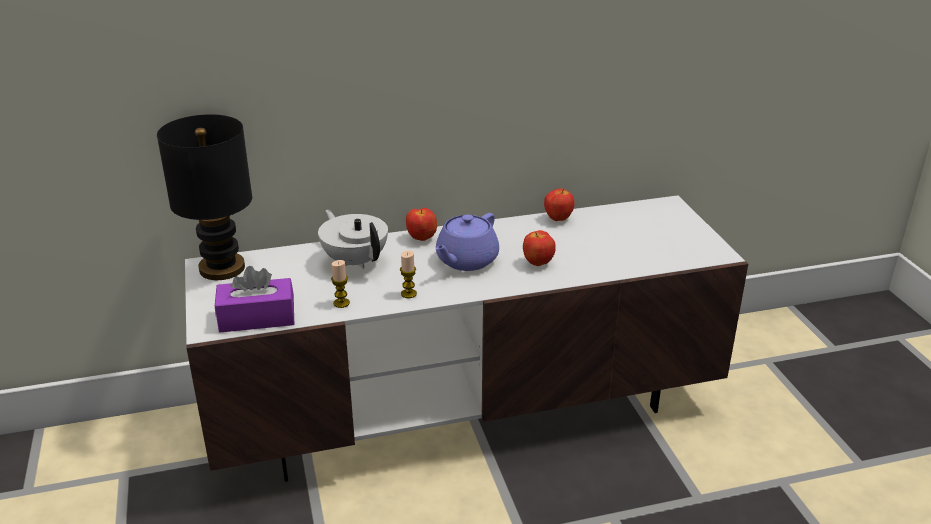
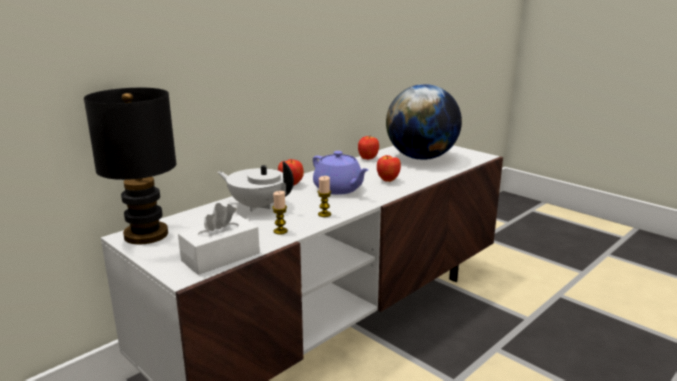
camera: 30 degrees left, 10 degrees down
(257, 318) = (220, 257): purple tissue box -> white tissue box
(466, 261) = (339, 189): purple teapot -> purple teapot turned 45 degrees counterclockwise
(629, 235) = (421, 157): none -> globe

